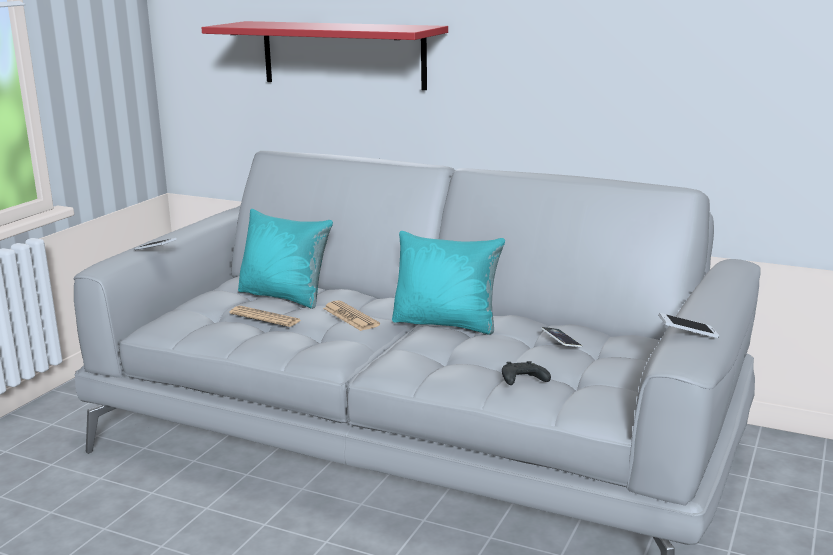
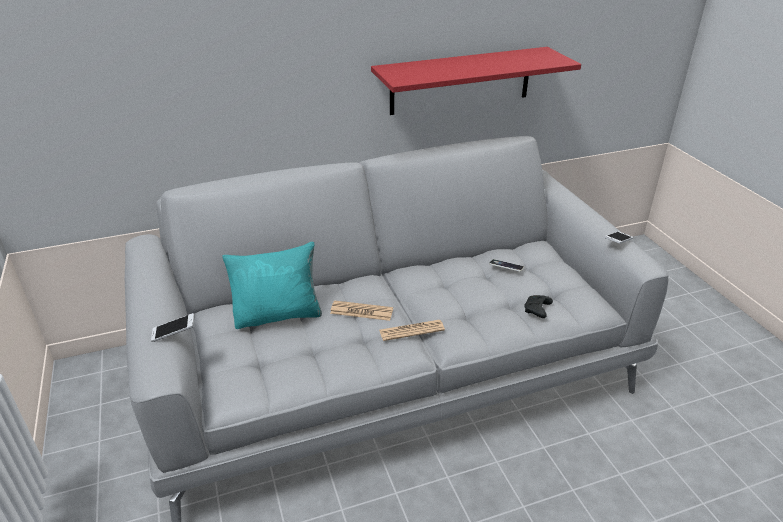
camera: 45 degrees left, 15 degrees up
(265, 317) = (305, 344): newspaper -> newspaper (411, 330)
(343, 54) = (210, 81): red shelf -> red shelf (461, 81)
(447, 323) = (422, 284): turquoise pillow -> none

